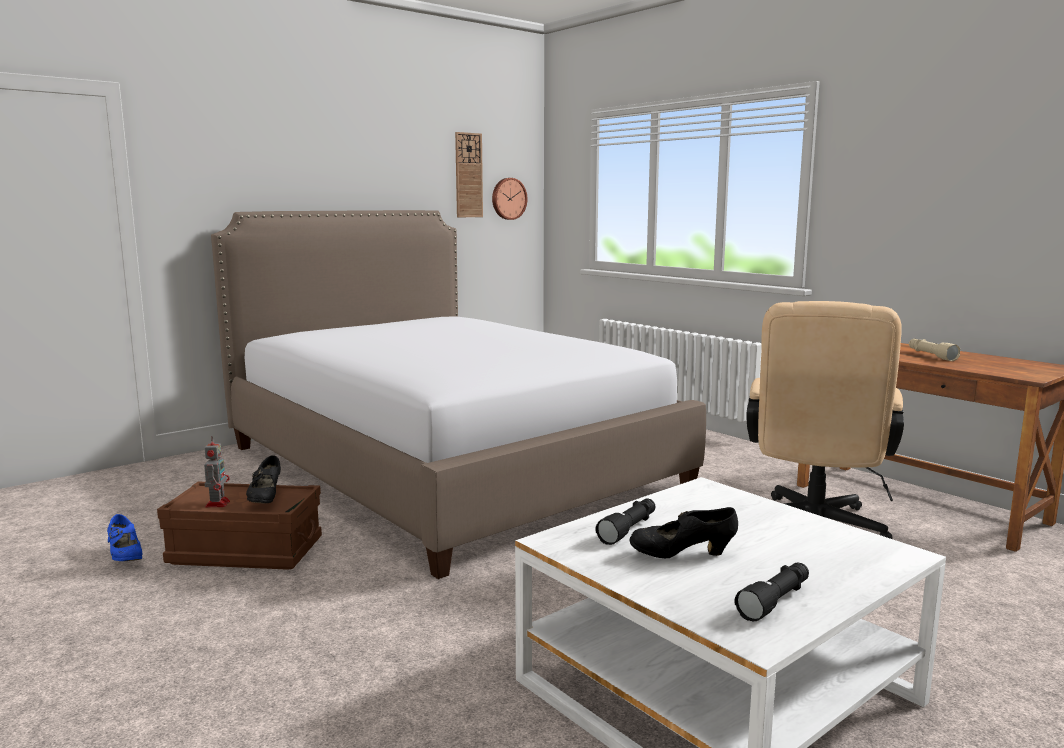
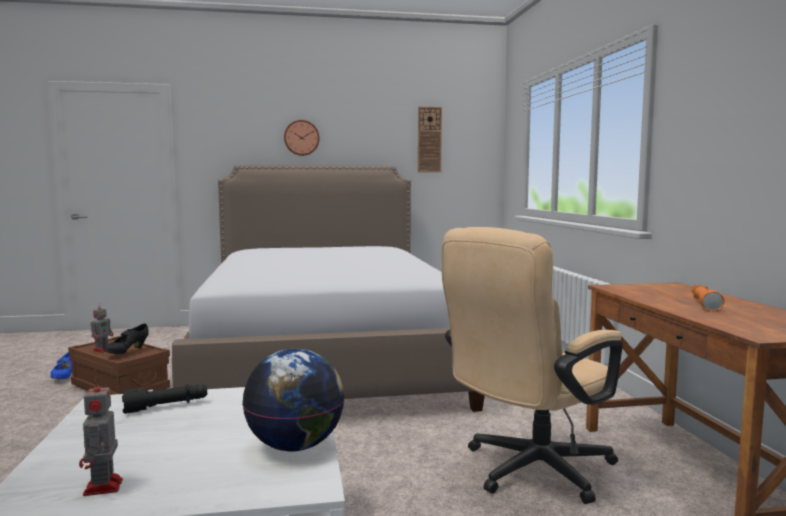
camera: 30 degrees right, 5 degrees down
(508, 198) = (467, 158): wall clock -> wall clock (301, 138)
(682, 555) = (145, 434): black shoe -> none
(775, 601) = (102, 488): black flashlight -> toy robot
(822, 531) = (295, 446): none -> globe
(930, 356) = (704, 304): beige flashlight -> orange flashlight

